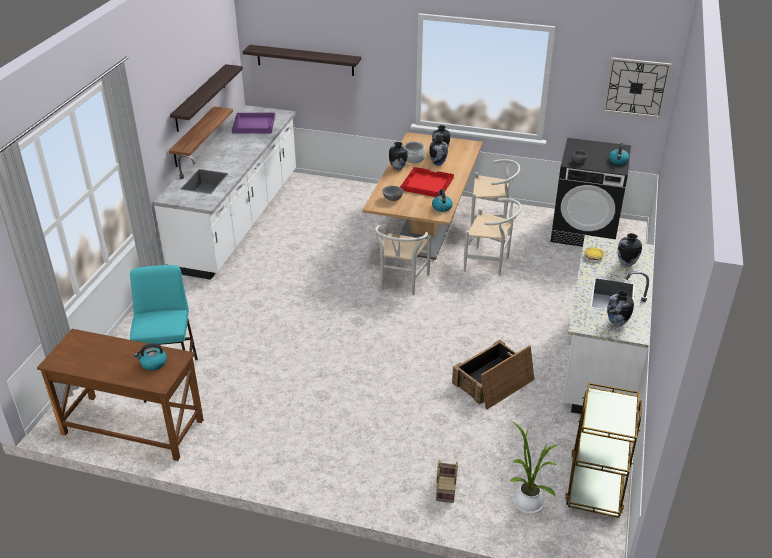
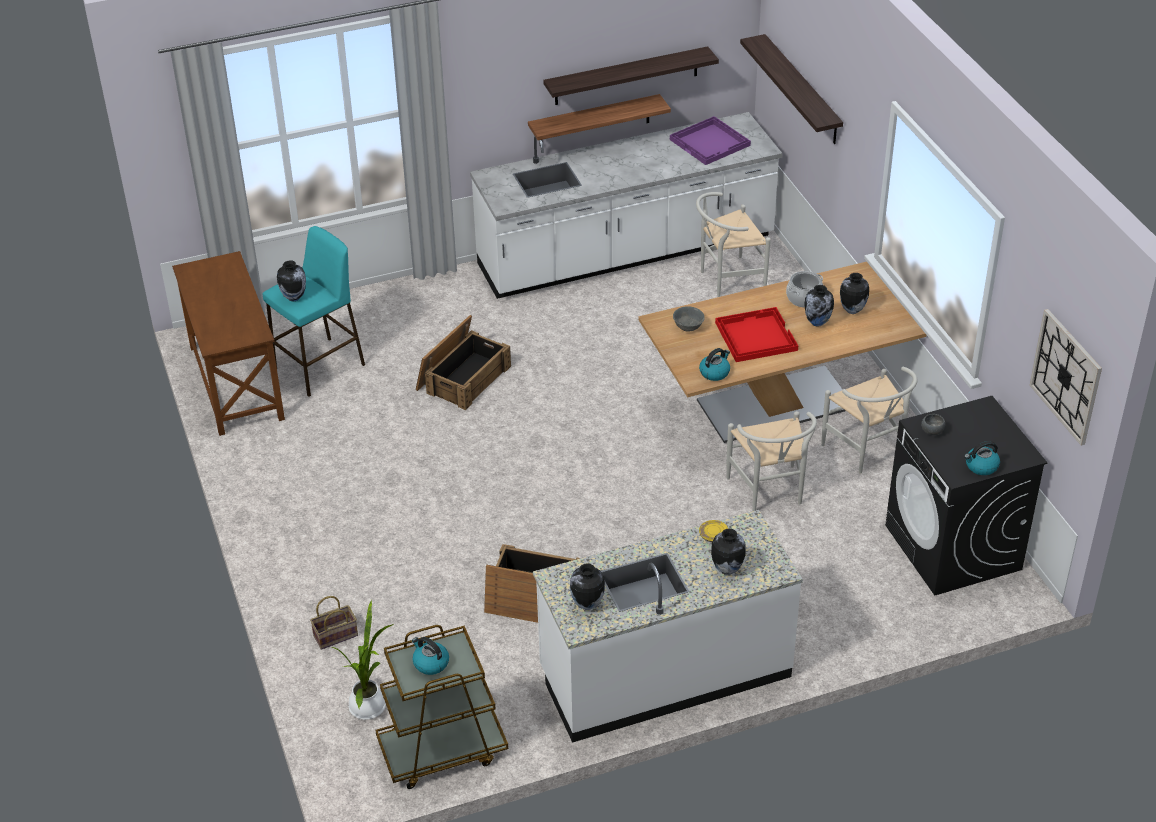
camera: 55 degrees right, 5 degrees up
(153, 363) = (235, 325): kettle -> kettle (430, 663)
(264, 323) = (463, 377): none -> crate
(397, 168) = (765, 297): vase -> vase (294, 297)
(401, 284) = (643, 439): white chair -> white chair (727, 279)

